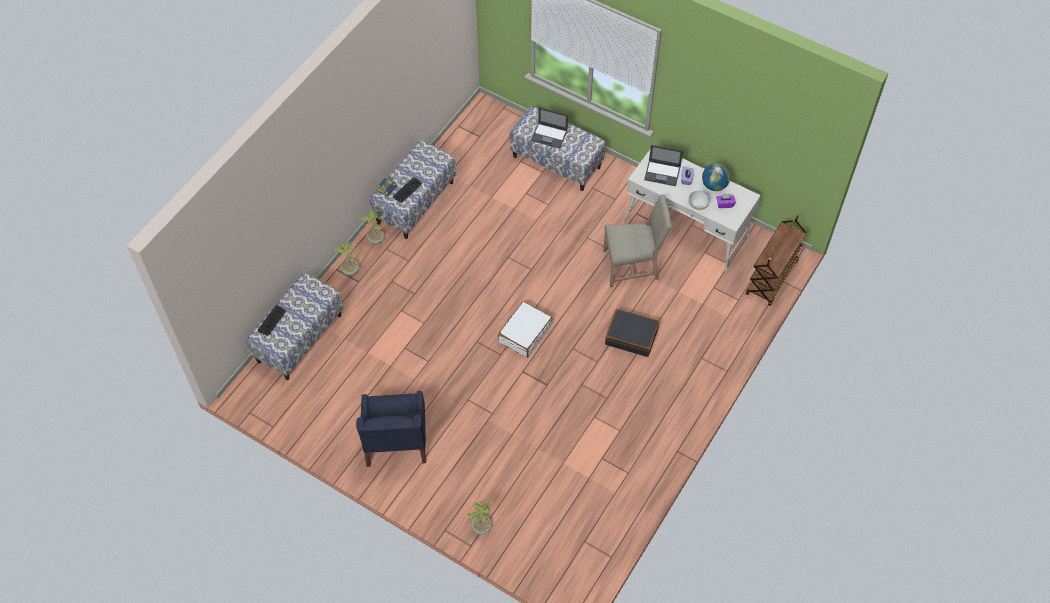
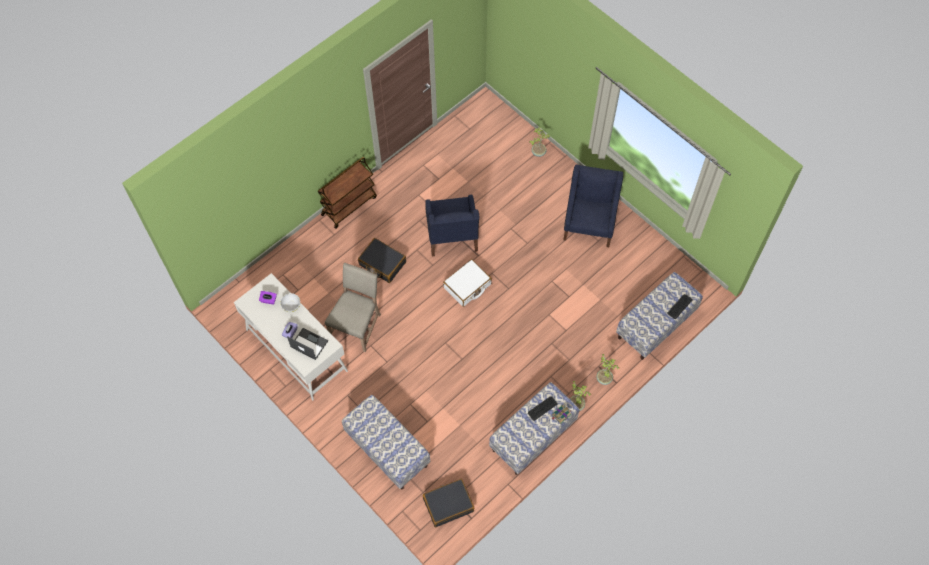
camera: 165 degrees left, 5 degrees up
(483, 131) = (448, 504): none -> black suitcase
(549, 135) = (392, 438): laptop -> none
(561, 388) = (452, 235): none -> blue armchair
(632, 266) = (357, 325): beige chair -> beige chair turned 105 degrees clockwise
(714, 185) = (269, 320): globe -> none
(772, 278) = (246, 286): brown cart -> brown cart (349, 205)

